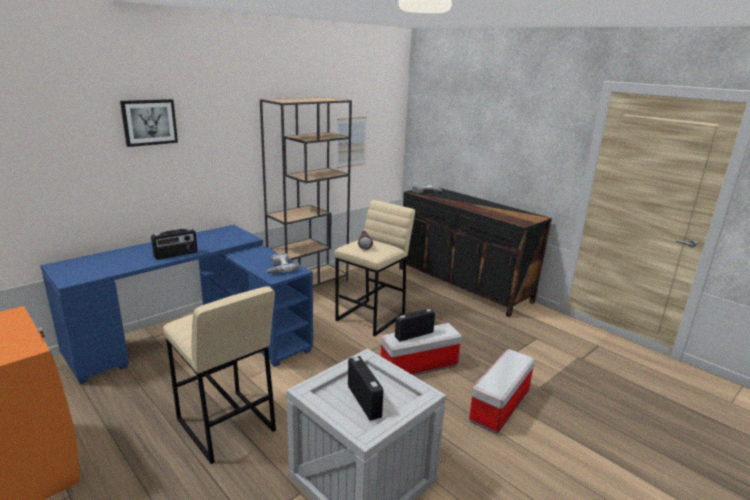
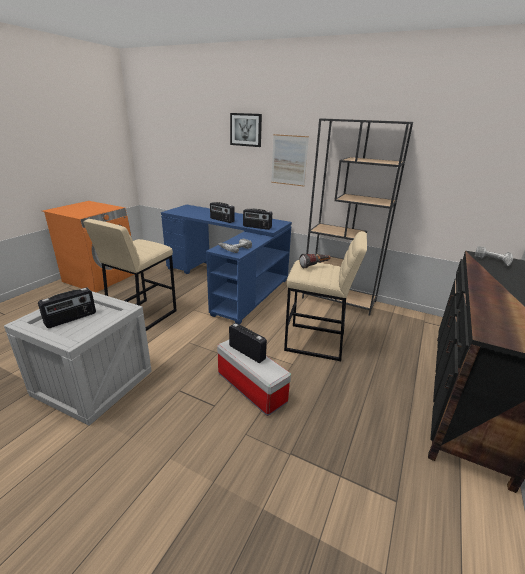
camera: 70 degrees right, 5 degrees up
(233, 242) = (257, 227): none -> radio
(351, 142) = (438, 179): picture -> picture (289, 160)
(500, 406) = (207, 465): storage box -> none

